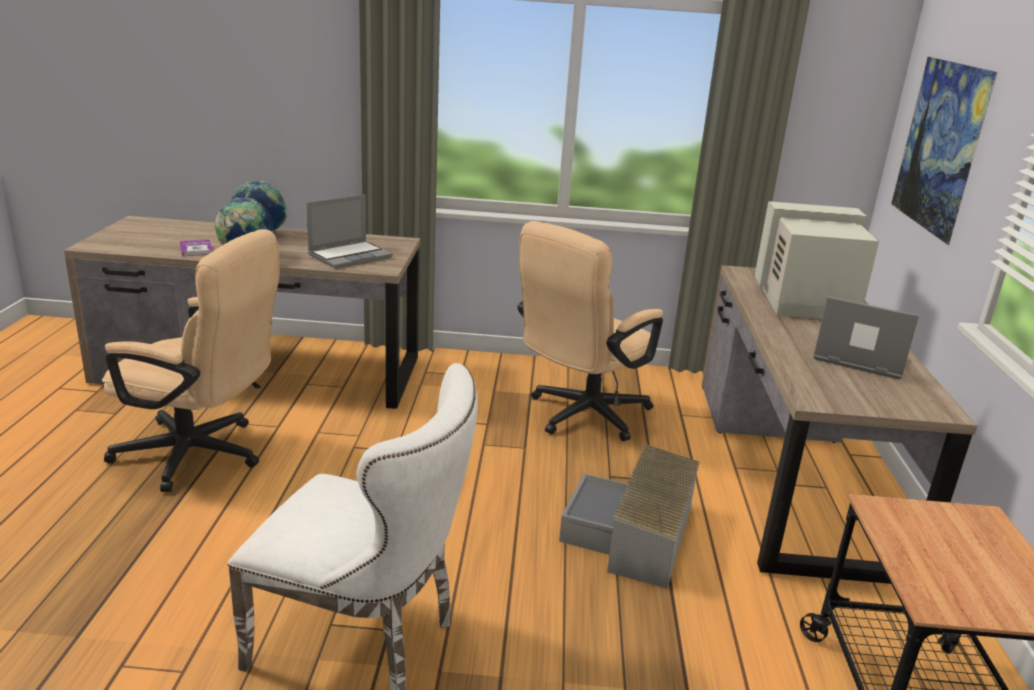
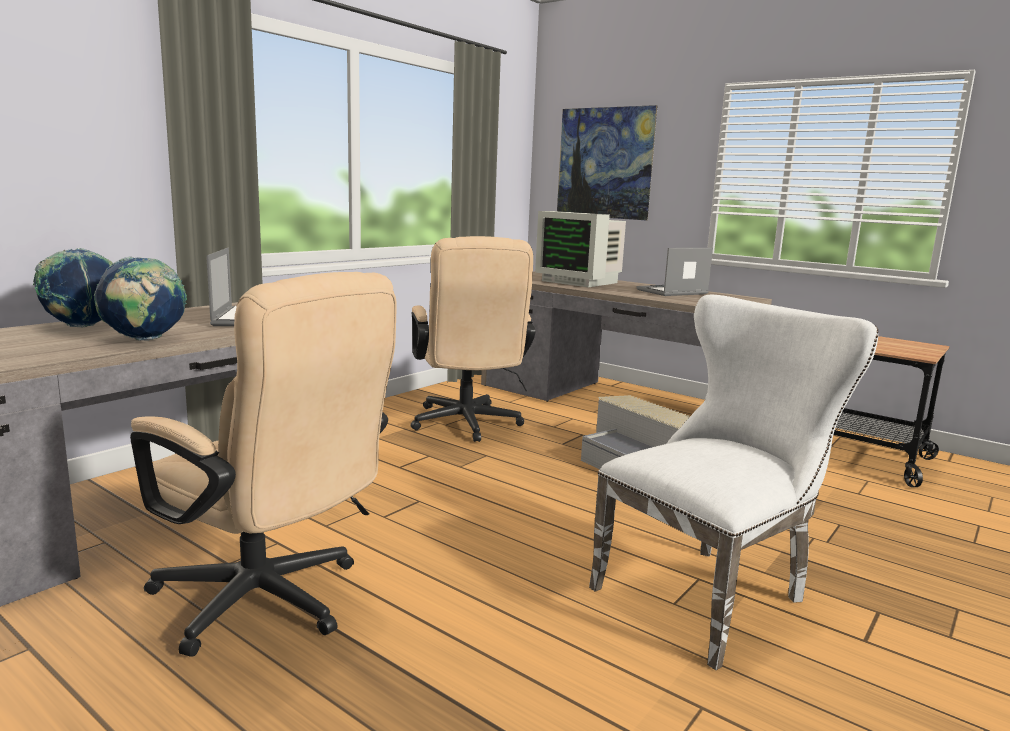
camera: 55 degrees left, 10 degrees down
(196, 249) = (55, 350): book -> none
(202, 455) = (270, 603): beige office chair -> beige office chair turned 75 degrees clockwise
(806, 305) = (580, 282): monitor -> monitor turned 90 degrees counterclockwise

